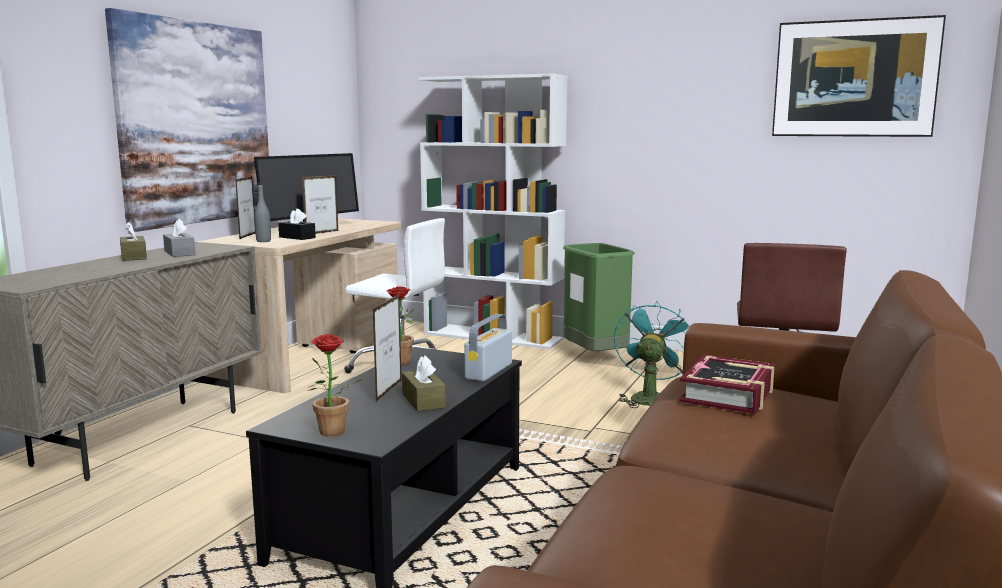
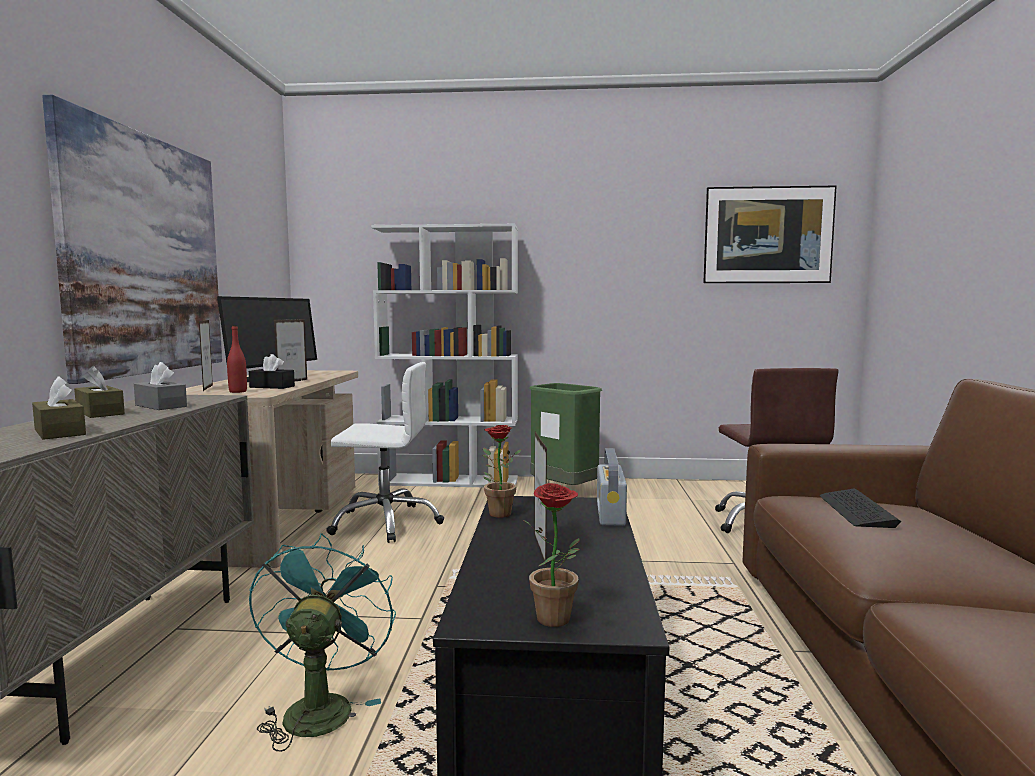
camera: 20 degrees left, 5 degrees down
(263, 241) = (238, 391): grey bottle -> red bottle
(423, 401) = (598, 558): brown tissue box -> brown tissue box (60, 432)
(649, 397) = (652, 523): turquoise fan -> turquoise fan (320, 706)
(728, 394) = (856, 510): book -> keyboard

